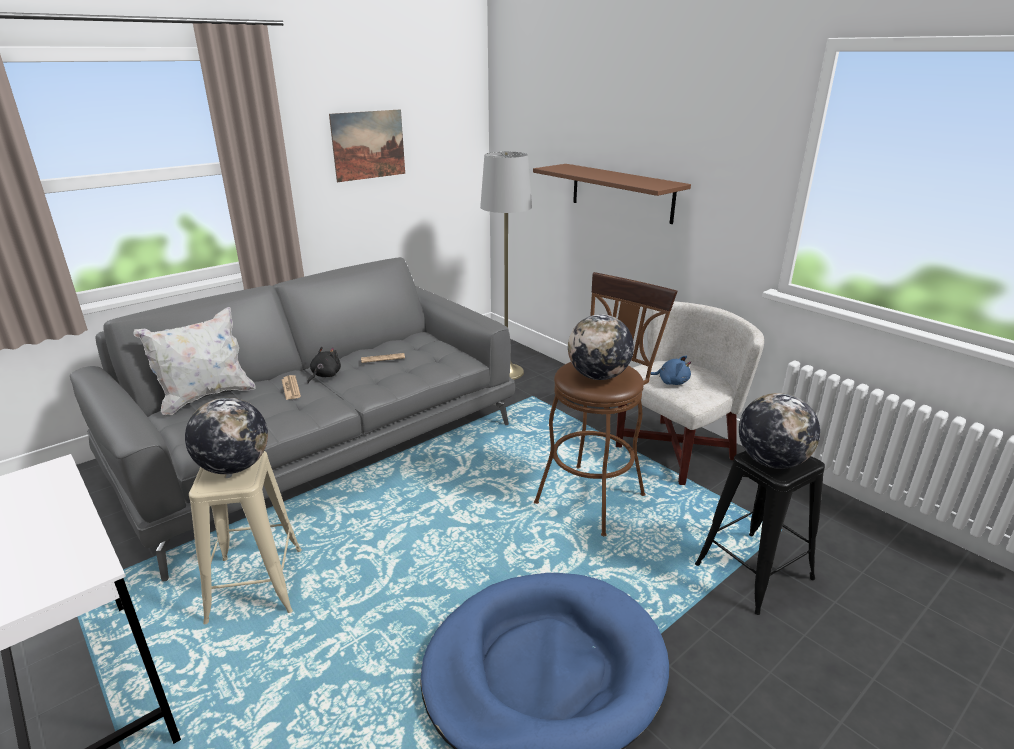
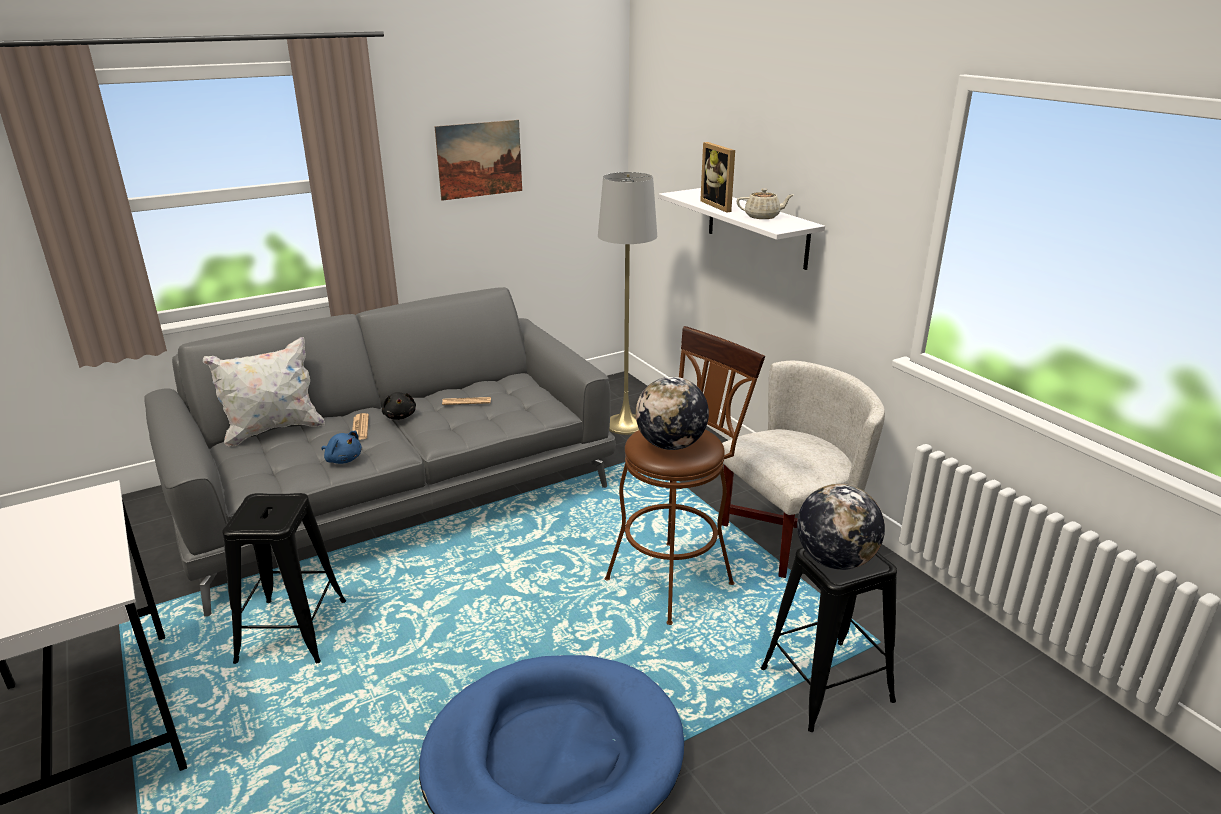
camera: 10 degrees right, 0 degrees up
(234, 467) = (272, 508): globe -> none
(256, 584) = (292, 630): beige stool -> black stool
(324, 375) = (400, 416): black plush toy -> black plush toy turned 120 degrees clockwise
(593, 174) = (720, 205): none -> picture frame
(621, 193) = (757, 227): brown shelf -> white shelf
(635, 180) = (763, 216): none -> beige teapot
(671, 382) = (777, 456): blue plush toy -> blue plush toy (343, 459)

